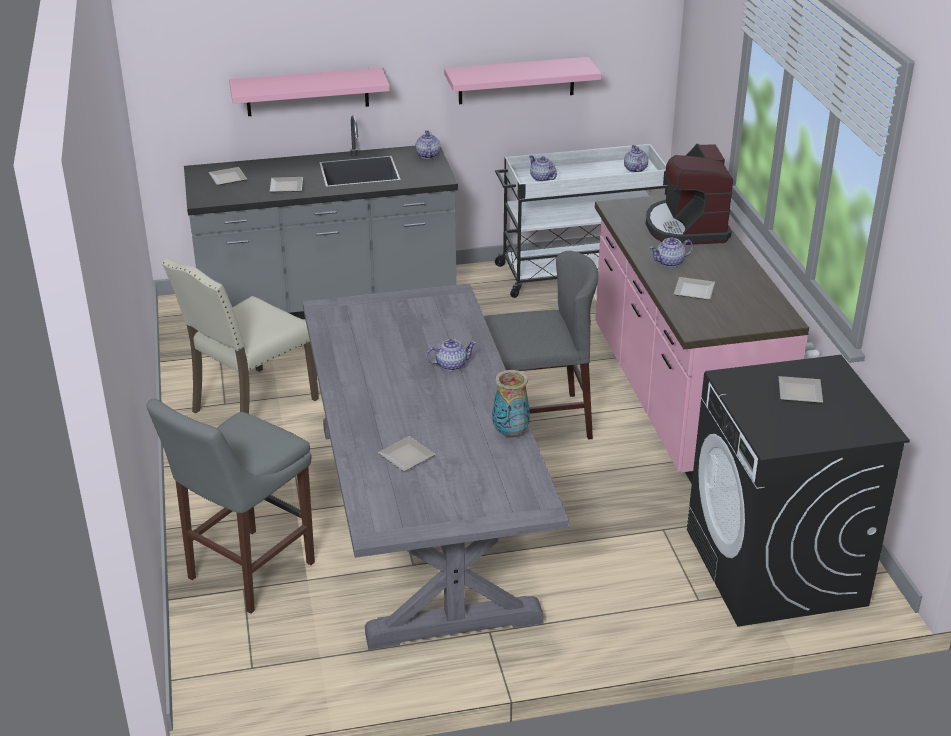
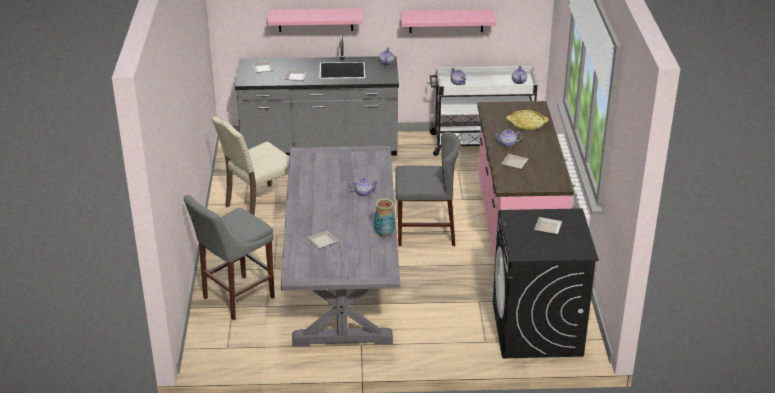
camera: 10 degrees right, 0 degrees up
(686, 227) = (527, 123): coffee machine -> yellow tray

